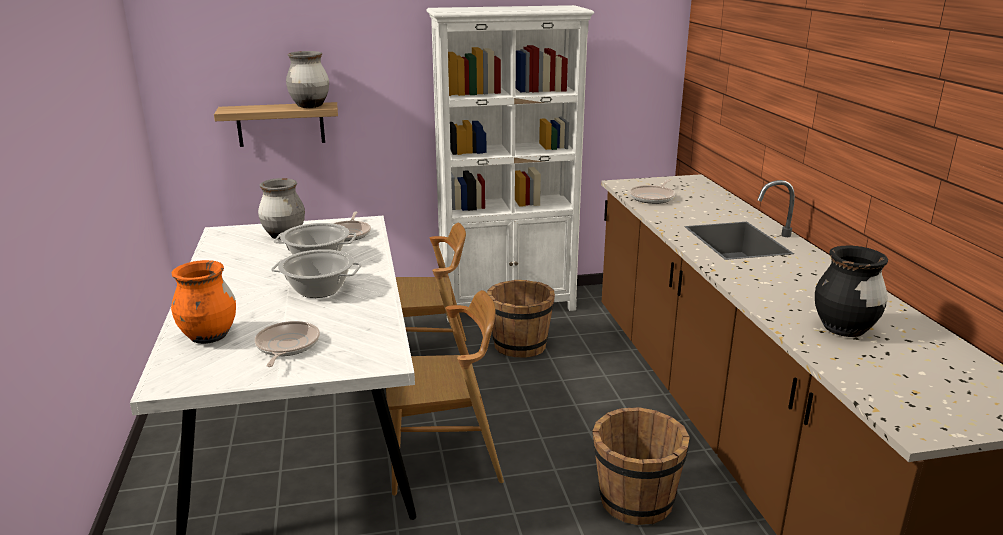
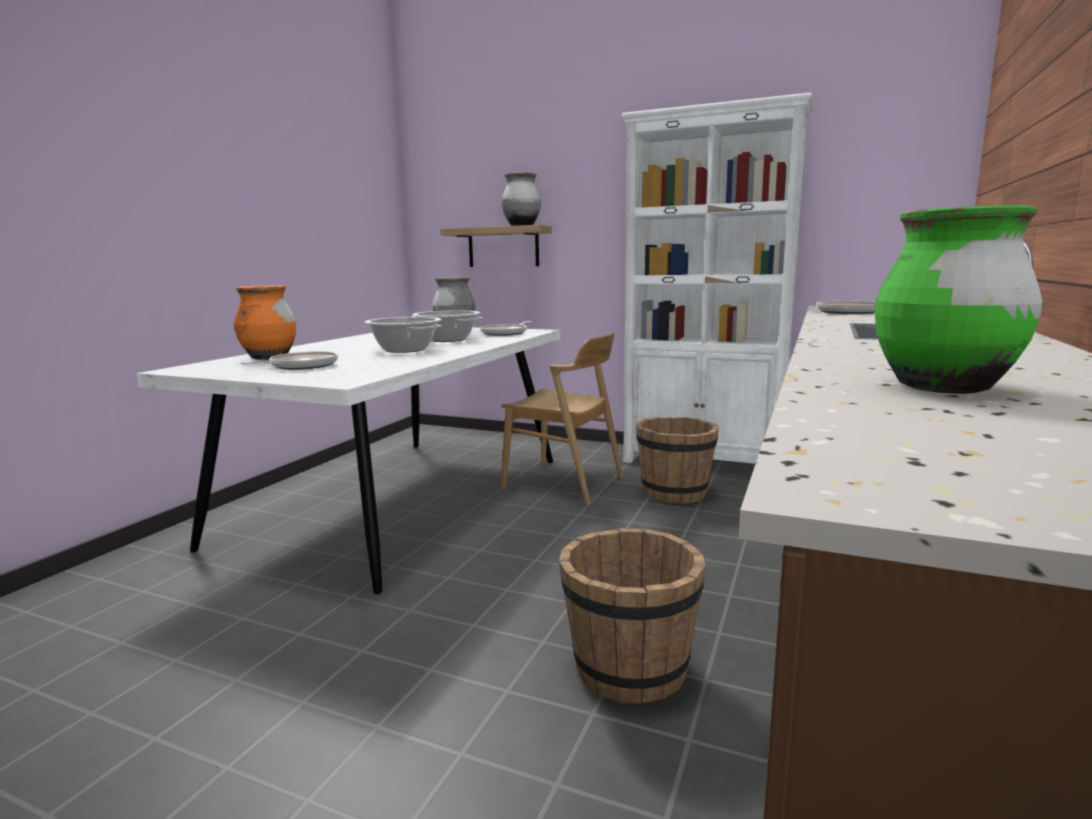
camera: 35 degrees right, 10 degrees down
(444, 458) = (473, 557): brown chair -> none
(844, 329) = (943, 387): black vase -> green vase

